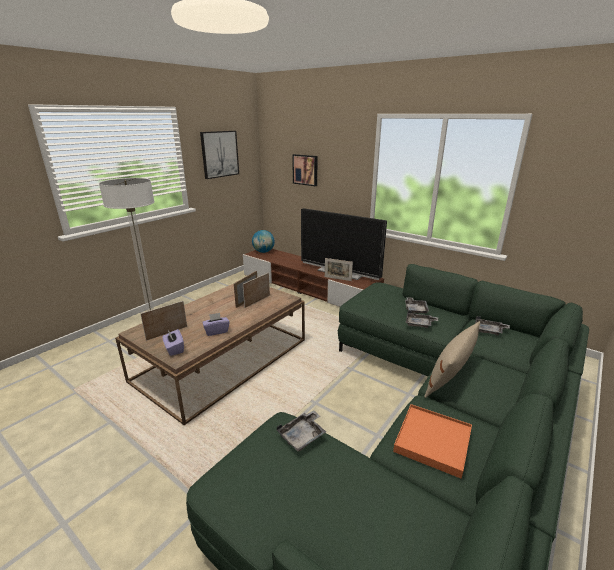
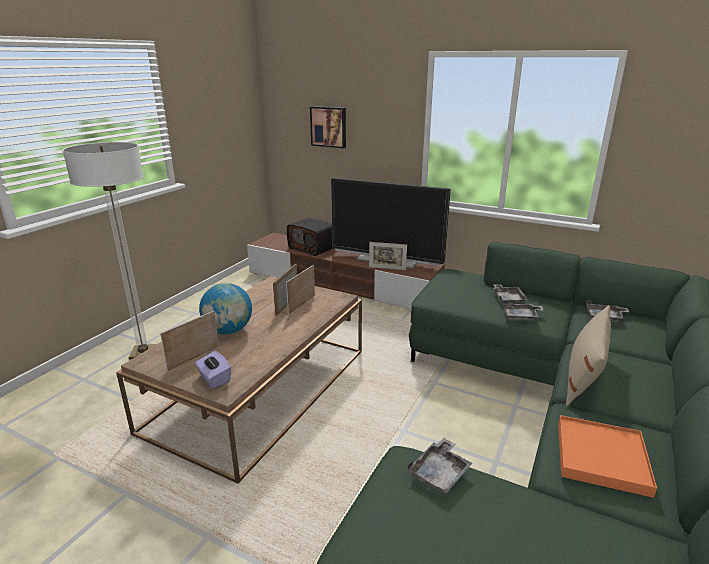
camera: 10 degrees left, 0 degrees up
(216, 331) = (263, 349): purple tissue box -> none
(219, 154) = (211, 107): picture -> none
(263, 252) = (274, 239): globe -> globe (229, 330)
(288, 260) = (312, 248): none -> radio

